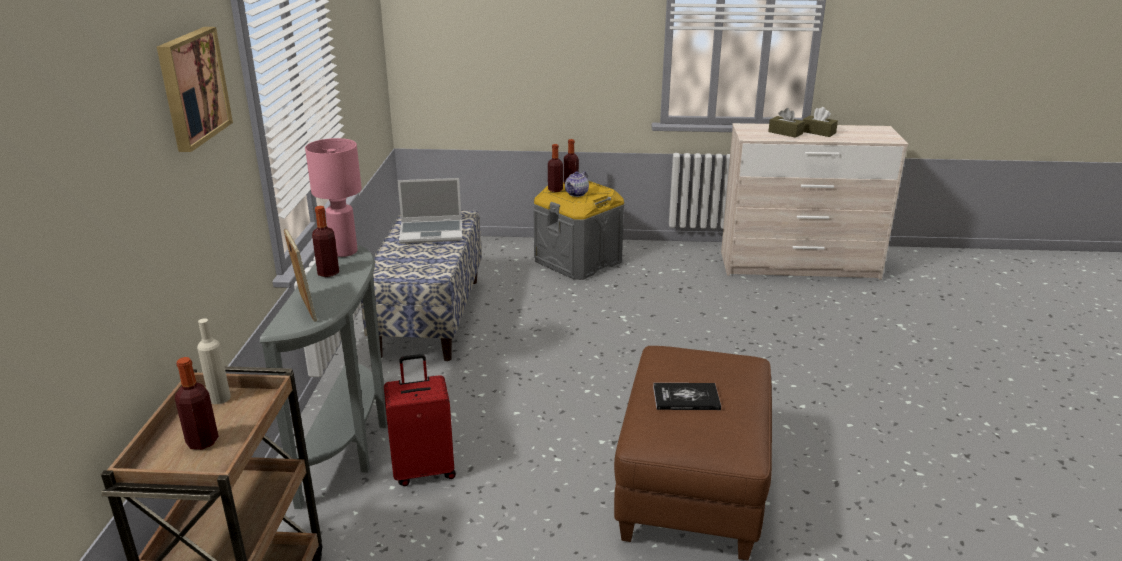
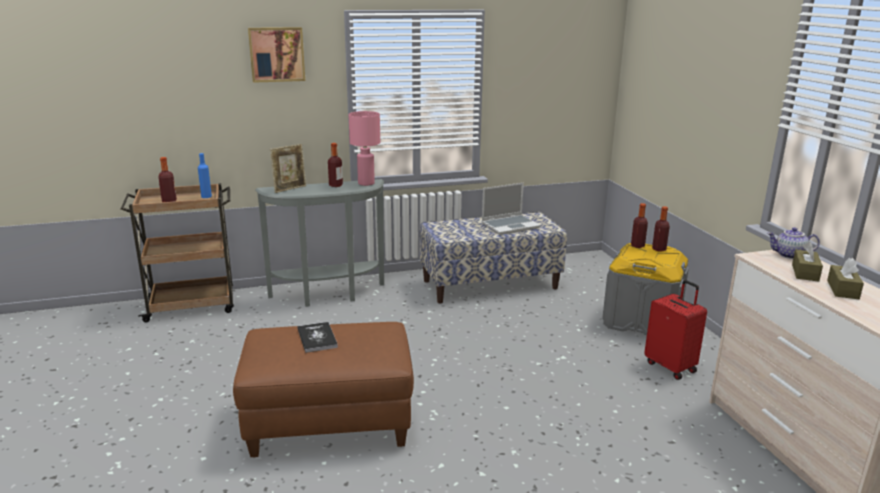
camera: 70 degrees right, 5 degrees down
(219, 398) = (206, 196): beige bottle -> blue bottle
(424, 470) = (313, 321): red suitcase -> red suitcase (671, 366)
(432, 232) = (510, 225): laptop -> laptop turned 90 degrees counterclockwise
(577, 194) = (640, 254): teapot -> teapot (789, 255)

